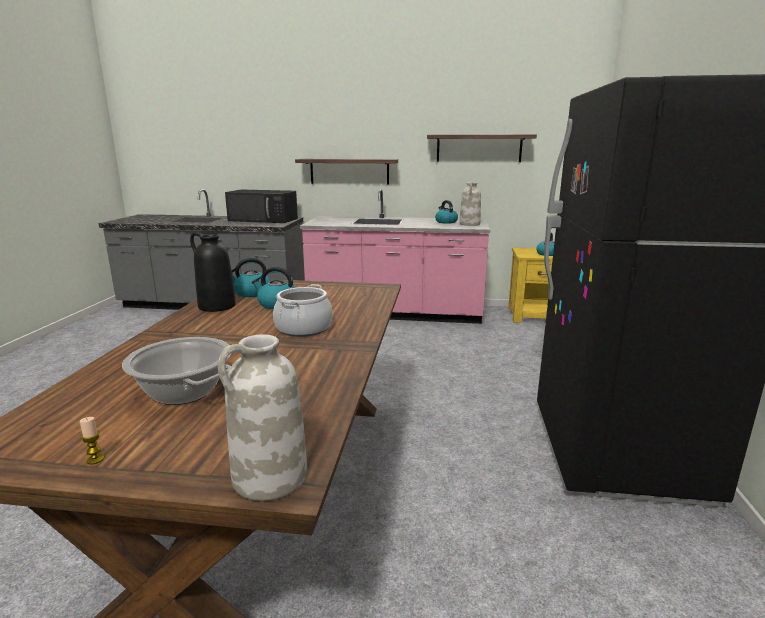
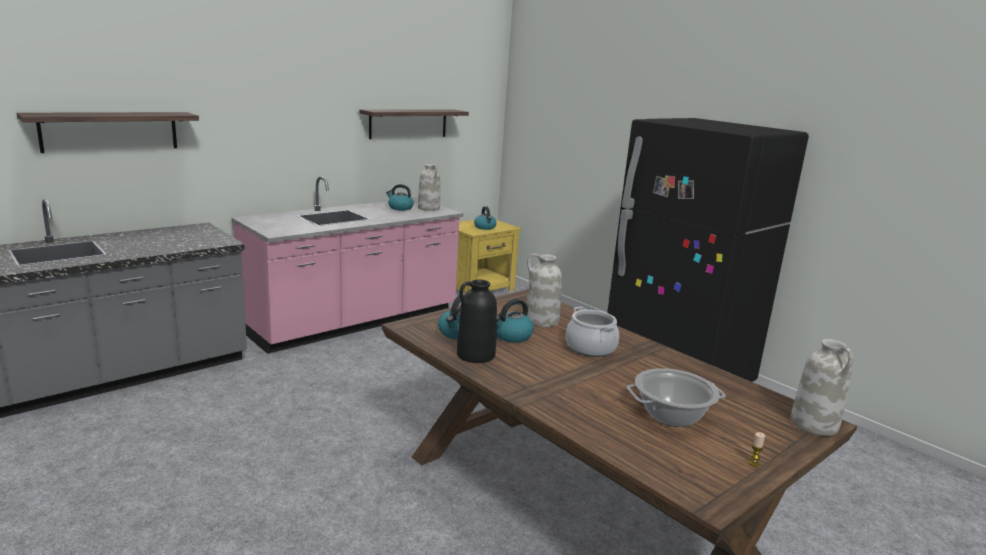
camera: 50 degrees left, 0 degrees up
(264, 219) = (171, 235): black microwave -> none
(333, 302) = (541, 321): none -> white vase
(349, 171) = (269, 155): shelf -> shelf (110, 131)

